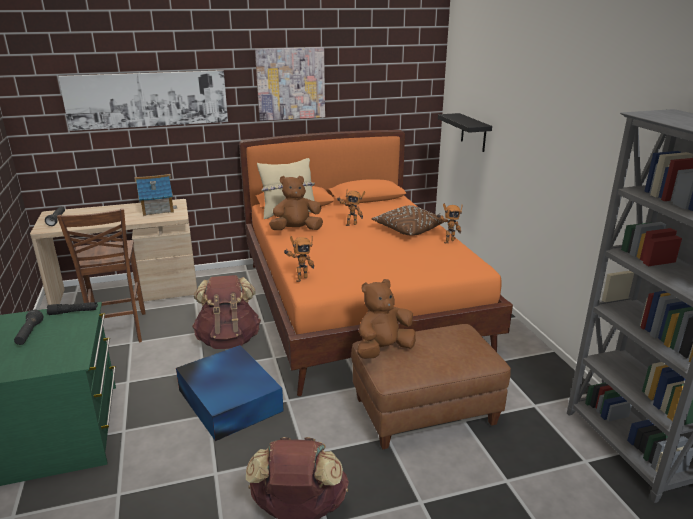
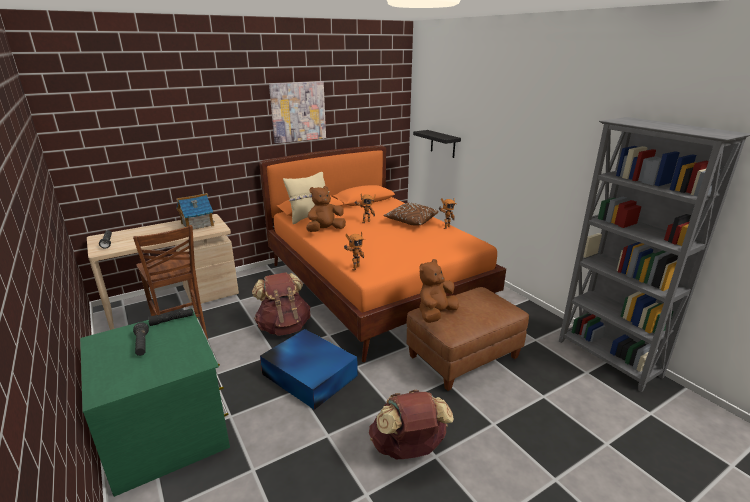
camera: 15 degrees left, 0 degrees up
(147, 99) = (180, 130): picture -> none

